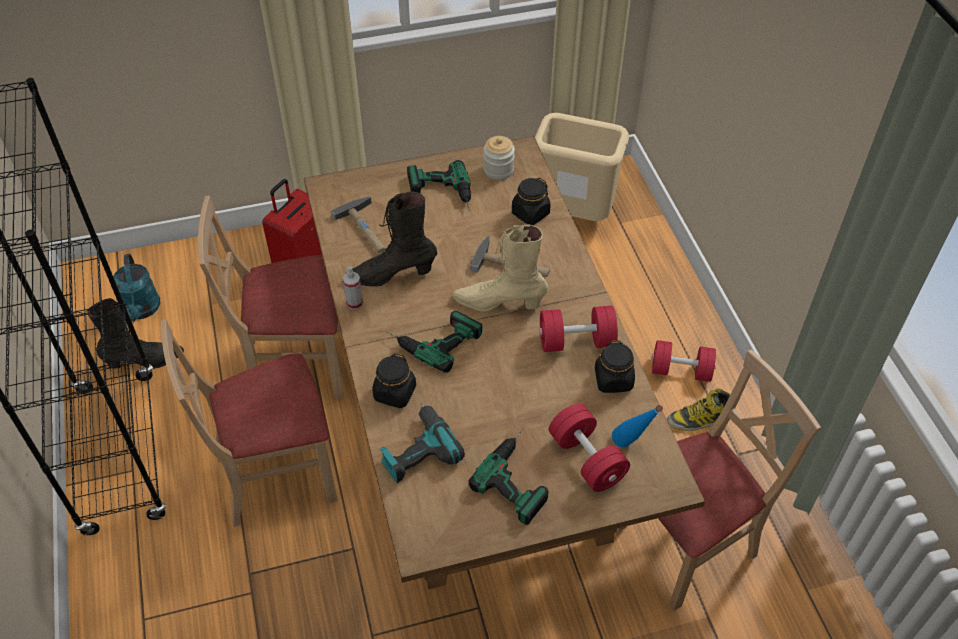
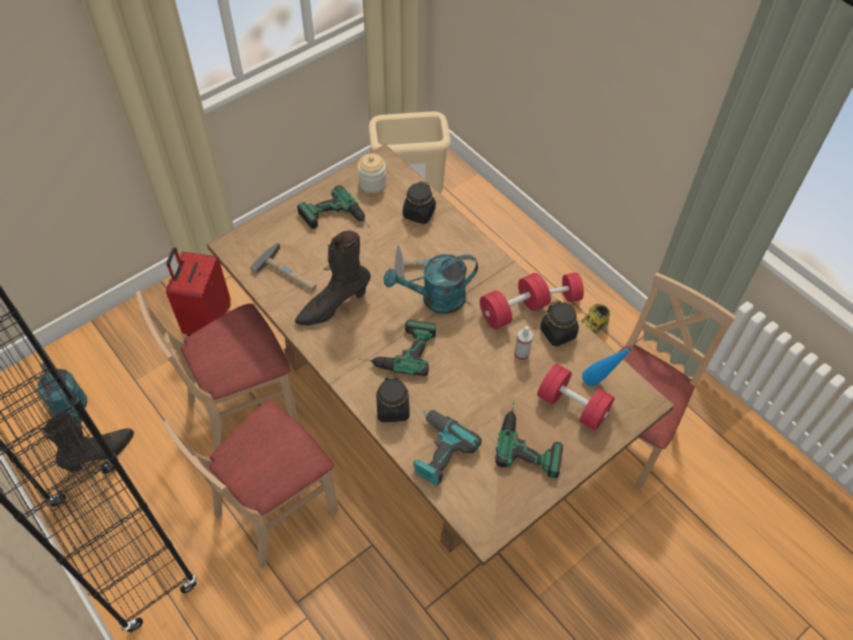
camera: 25 degrees left, 5 degrees up
(354, 303) = (315, 342): spray bottle -> spray bottle (521, 354)
(499, 302) = (435, 299): beige boot -> turquoise watering can

